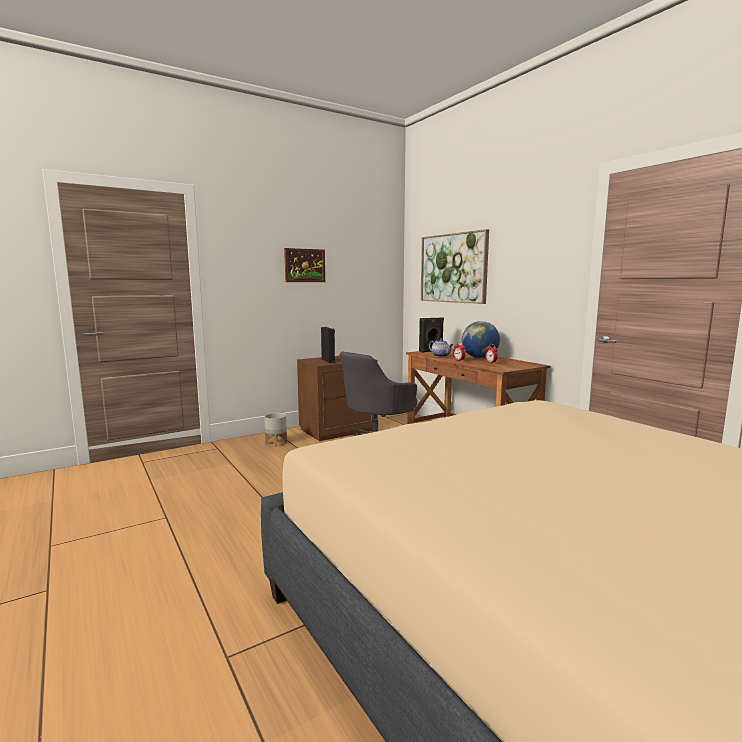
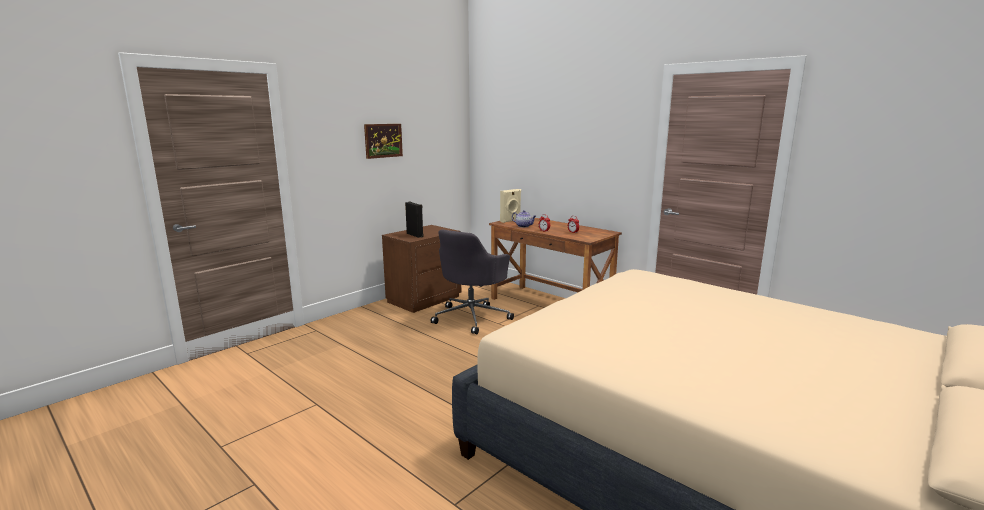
camera: 15 degrees left, 5 degrees up
(276, 443) = (372, 319): grey planter -> none
(431, 351) = (510, 221): black speaker -> beige speaker
(453, 268) = (525, 141): picture -> none
(479, 358) = (559, 226): globe -> none

